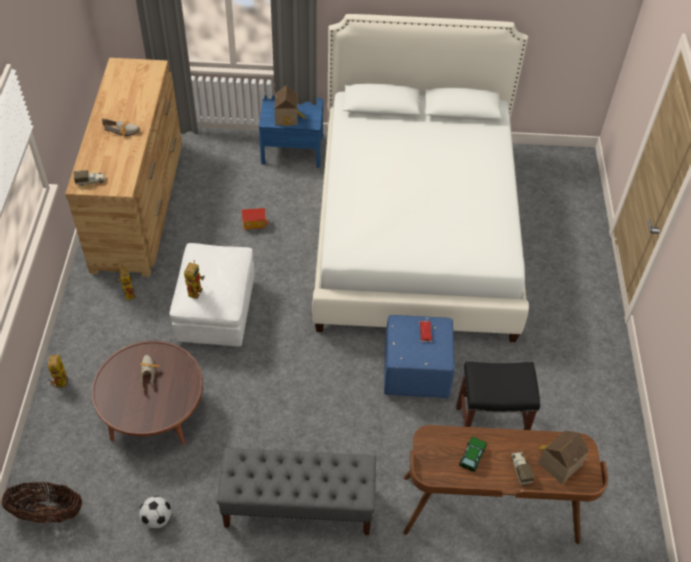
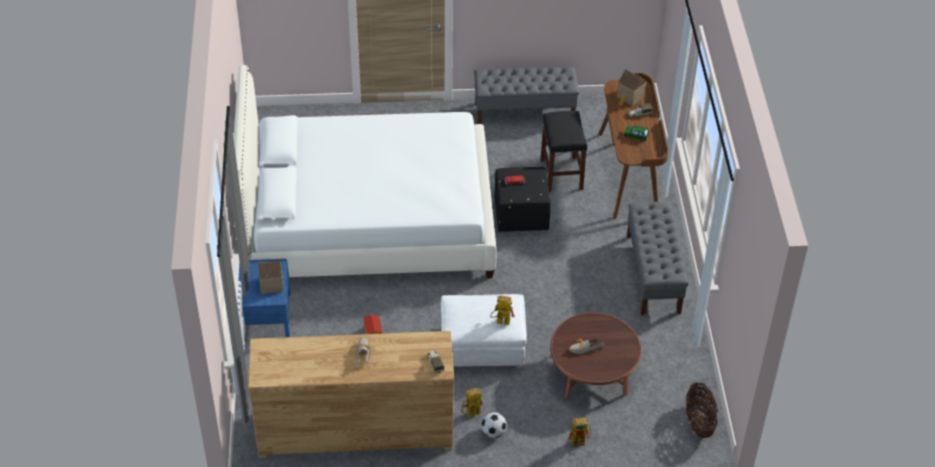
camera: 95 degrees left, 5 degrees down
(157, 519) = (685, 353): football -> football (493, 432)
(416, 371) = (520, 215): blue ottoman -> black ottoman
(609, 400) = (524, 112): none -> grey bench

